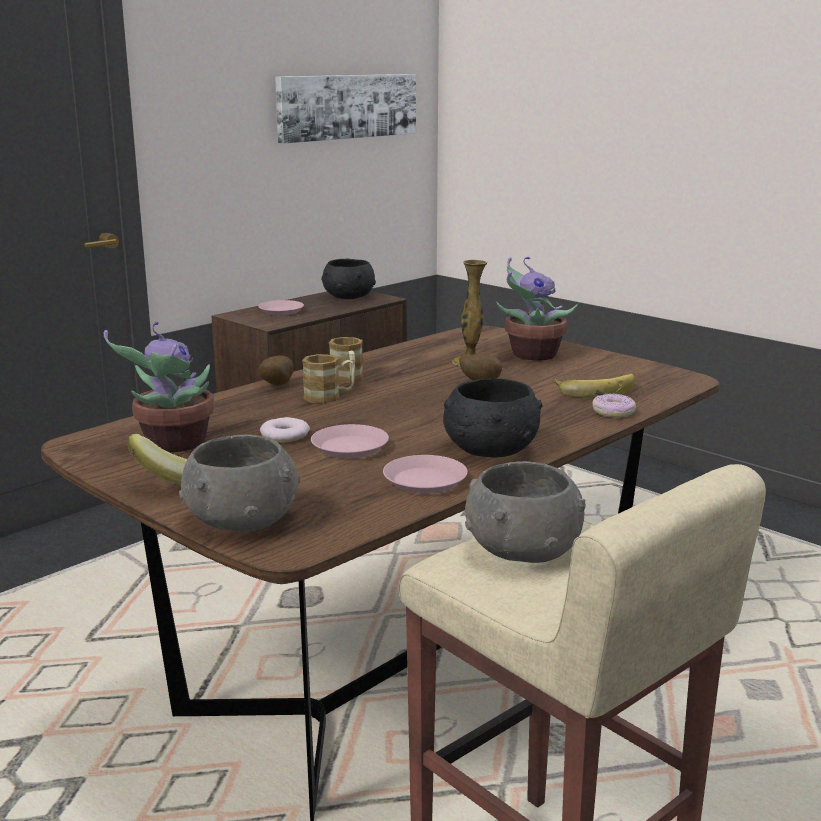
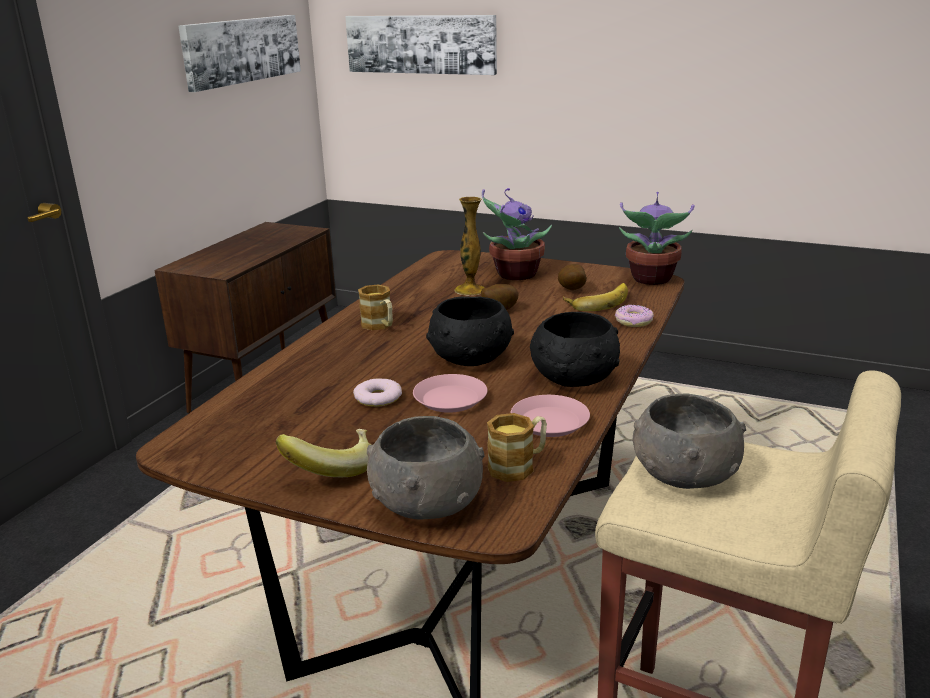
camera: 20 degrees left, 5 degrees up
(173, 444) = (277, 429): potted plant -> potted plant (651, 280)
(275, 385) = (317, 343): potato -> potato (571, 290)
(281, 311) = (221, 256): pink plate -> none
(329, 397) = (380, 347): mug -> mug (518, 465)
(348, 297) = (273, 233): black bowl -> black bowl (469, 358)
(542, 110) = (421, 44): none -> picture

